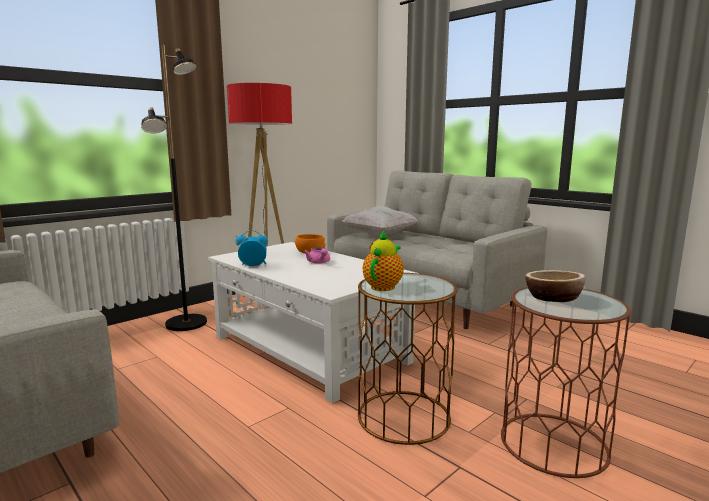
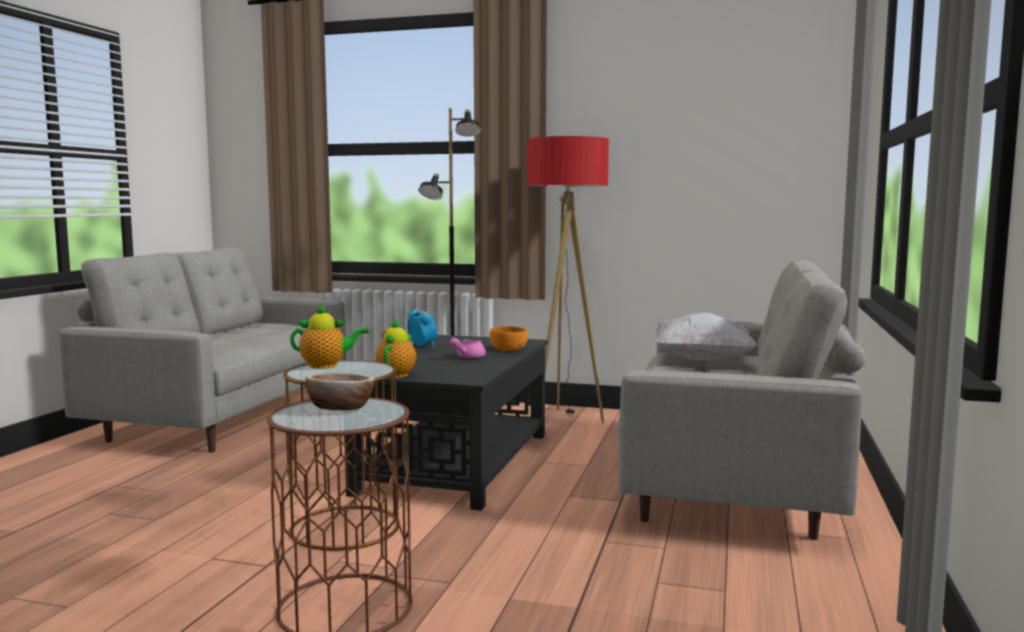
camera: 60 degrees right, 5 degrees down
(309, 349) = (455, 463): white coffee table -> black coffee table
(352, 284) = (397, 374): none -> teapot

